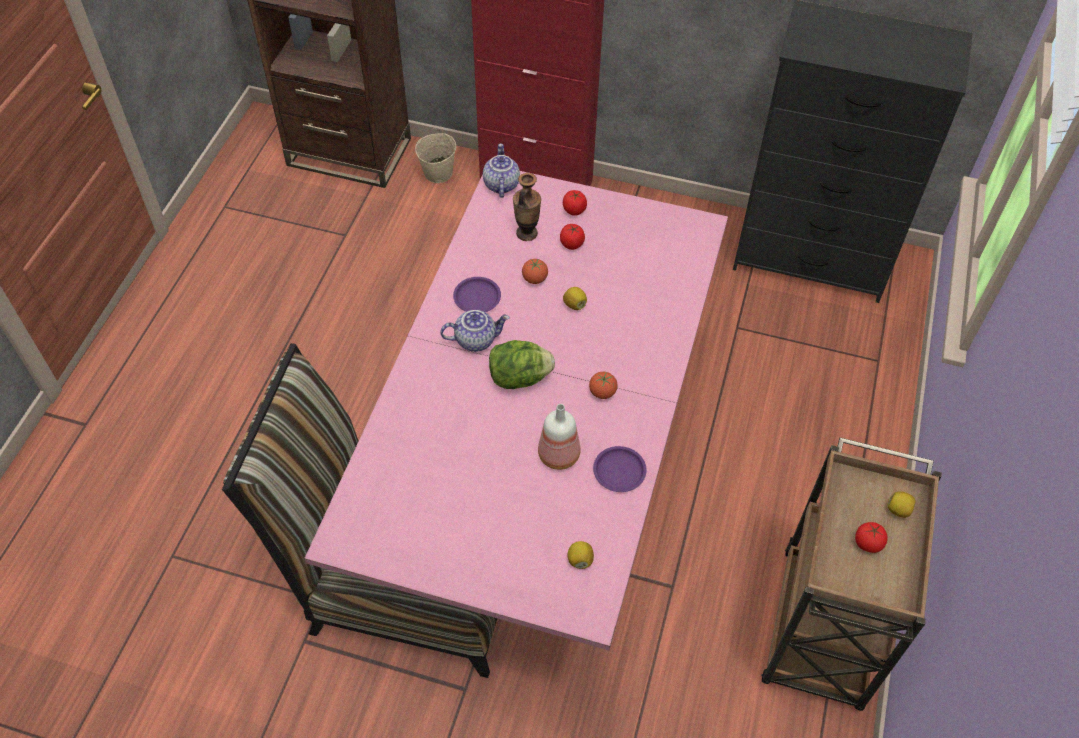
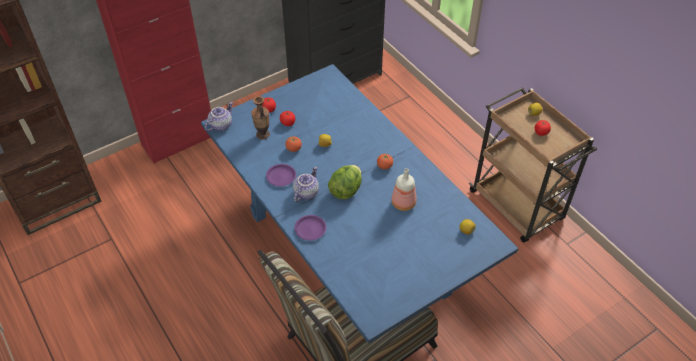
camera: 50 degrees left, 5 degrees down
(438, 172) = (120, 172): beige bucket -> none
(500, 184) = (220, 125): teapot -> teapot turned 90 degrees clockwise
(538, 473) = (346, 253): pink dining table -> blue dining table
(619, 471) = (432, 188): purple plate -> purple plate (310, 229)

